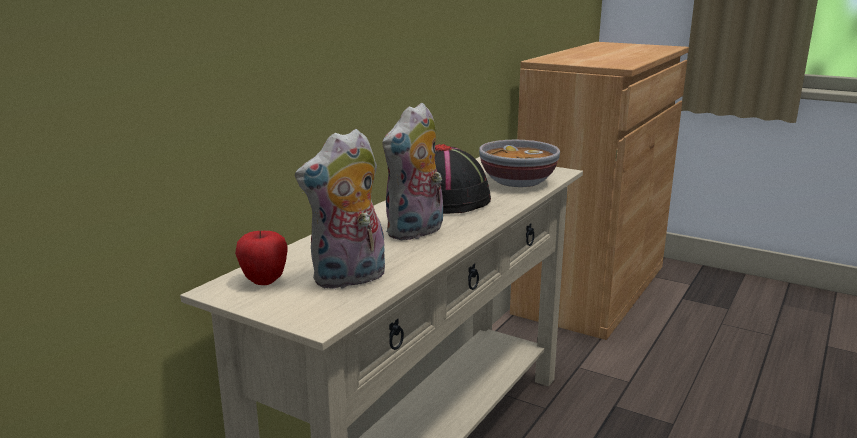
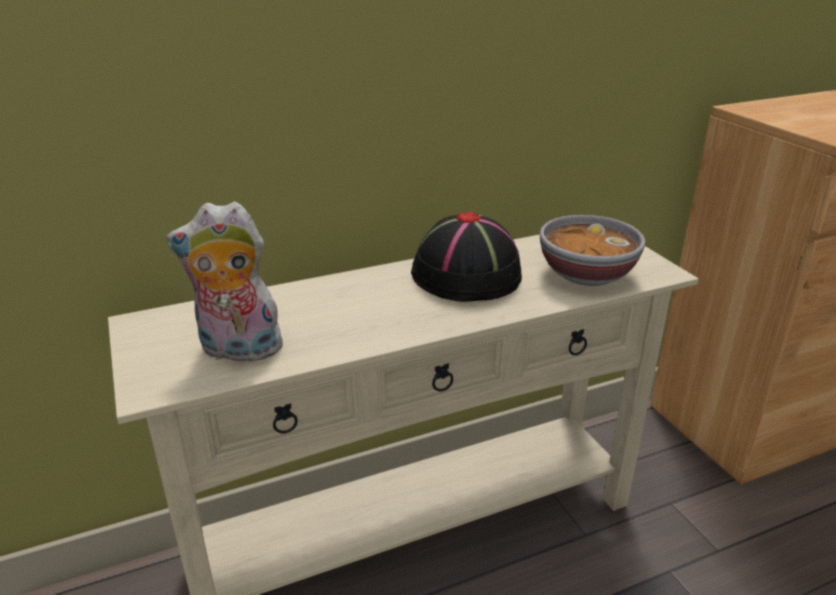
camera: 35 degrees right, 10 degrees up
(264, 281) = (176, 326): apple -> none
(416, 232) = (377, 312): plush toy -> none

